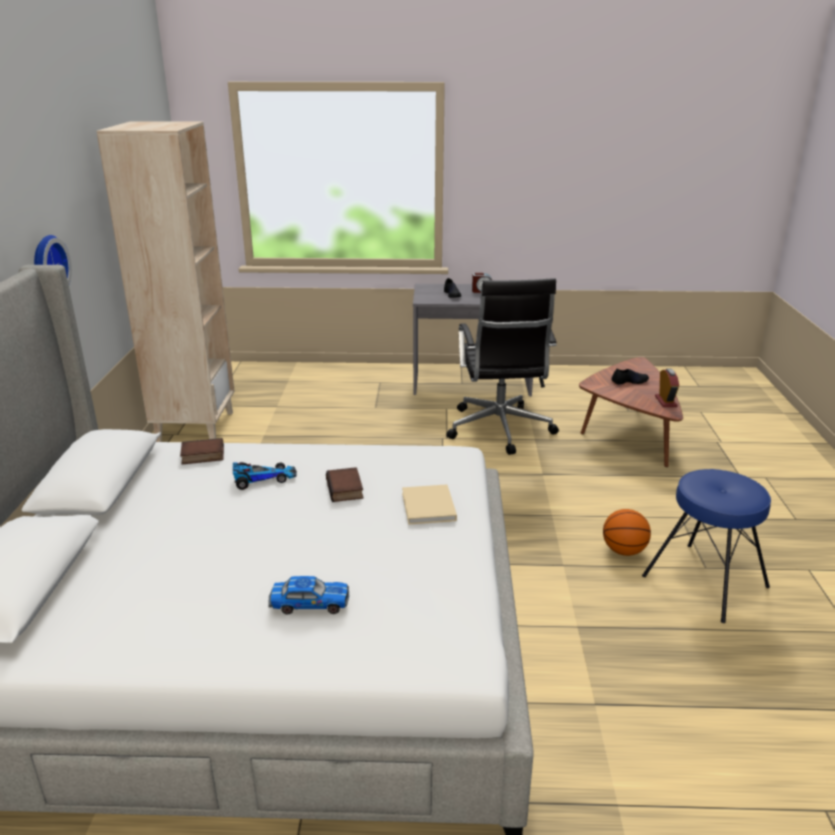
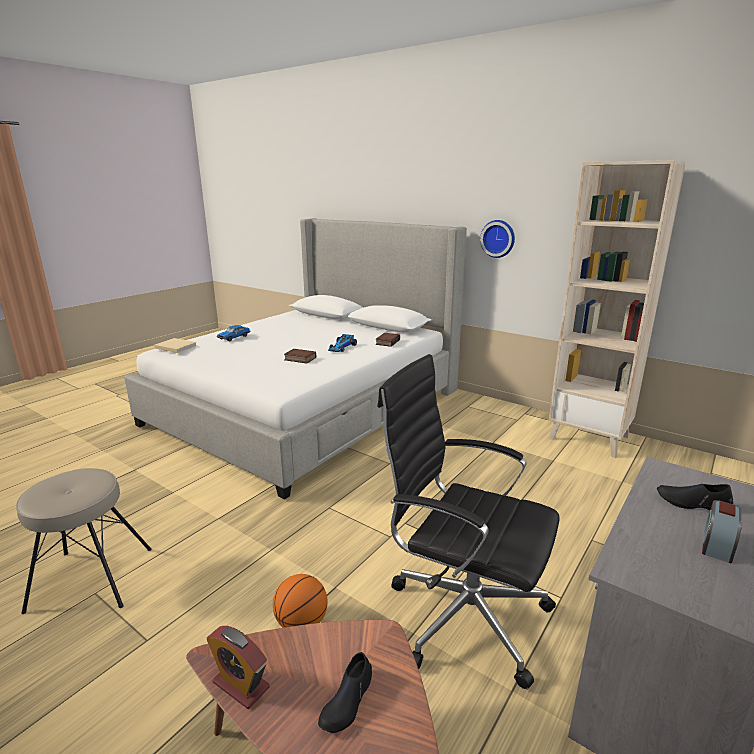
camera: 125 degrees right, 5 degrees down
(428, 507) = (247, 368): beige book -> beige book (175, 346)
(623, 551) = (181, 559): basketball -> basketball (301, 623)
(705, 580) = (91, 579): blue stool -> beige stool

